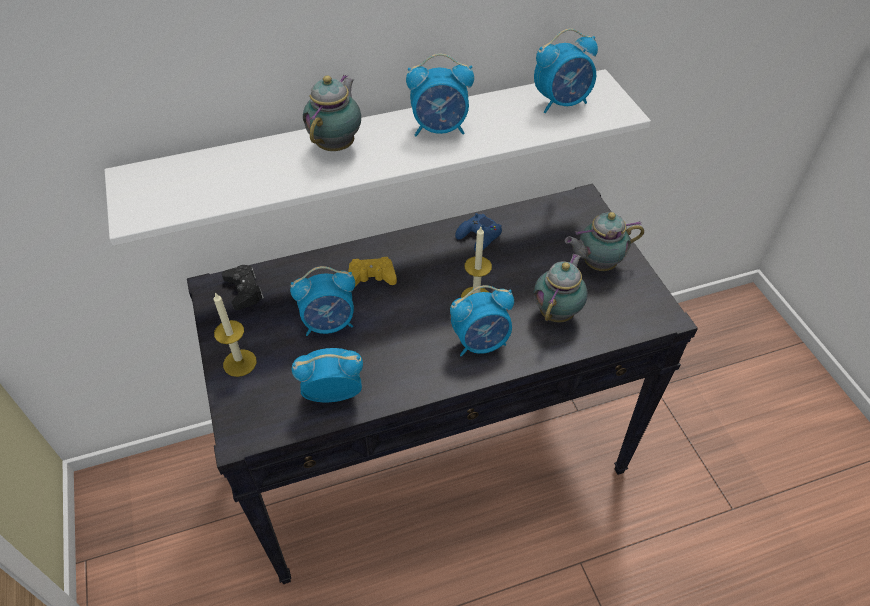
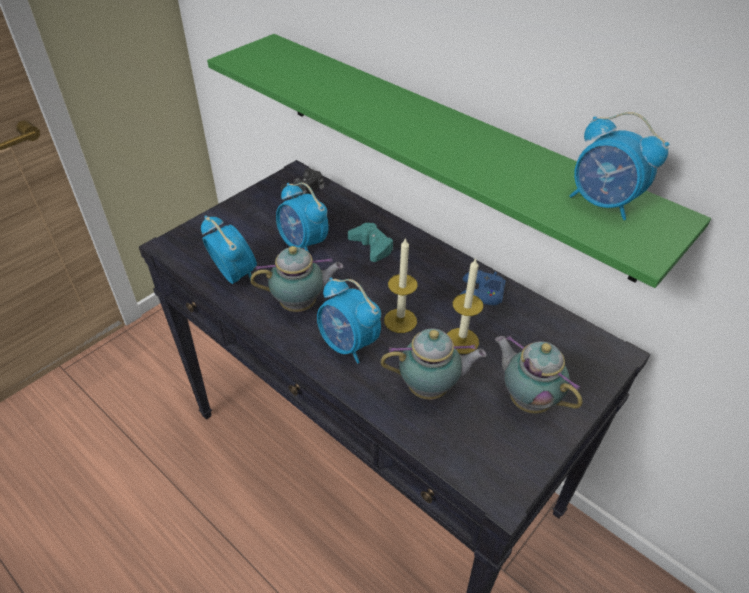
camera: 60 degrees right, 5 degrees down
(240, 363) = (235, 216): candle -> candle (461, 341)
(337, 145) = (390, 104): teapot -> teapot (301, 305)
(371, 277) = (371, 246): yellow game controller -> turquoise game controller
(376, 151) = (445, 147): white shelf -> green shelf
(440, 129) = (469, 145): alarm clock -> none

